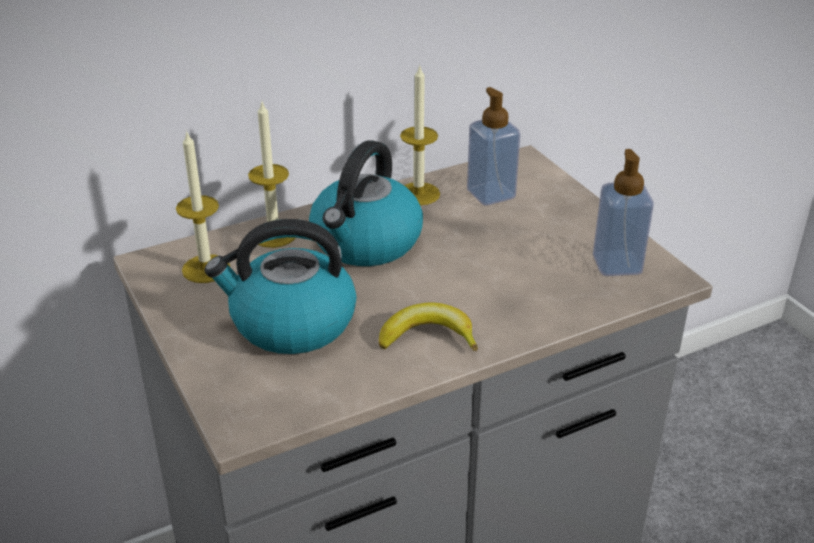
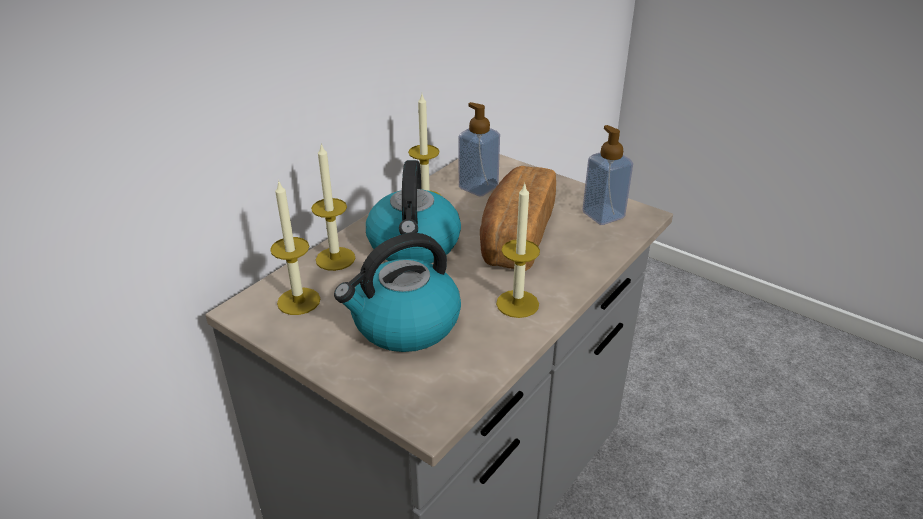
camera: 25 degrees left, 0 degrees up
(428, 337) = (517, 304): banana -> candle
(487, 262) = (515, 237): none -> bread

